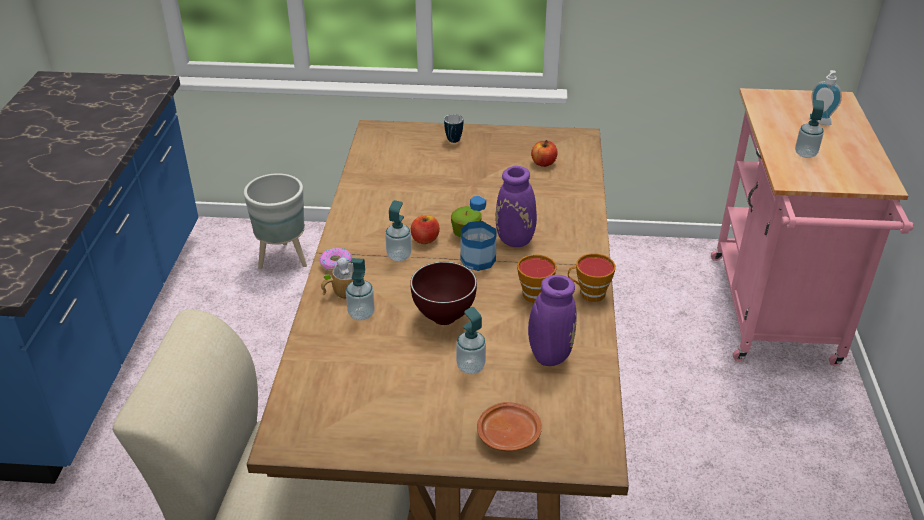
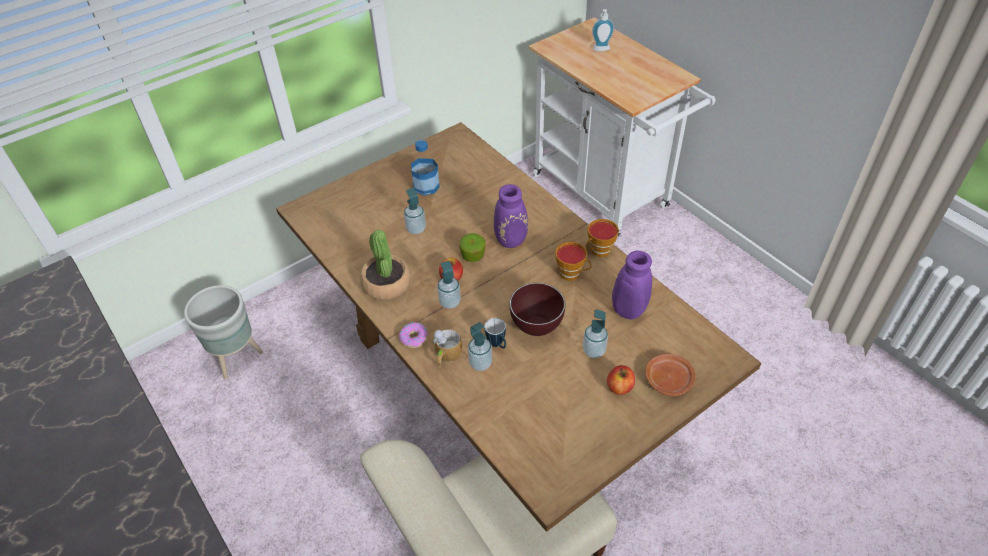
camera: 40 degrees left, 10 degrees up
(367, 215) = (386, 284): none -> potted plant
(453, 142) = (374, 188): mug -> mug (498, 345)
(478, 260) = (505, 271): bottle -> bottle (426, 186)
(543, 163) = (457, 170): apple -> apple (620, 387)
(775, 317) = (606, 195): pink cart -> white cart
(805, 153) = (620, 77): soap dispenser -> soap dispenser (416, 229)

